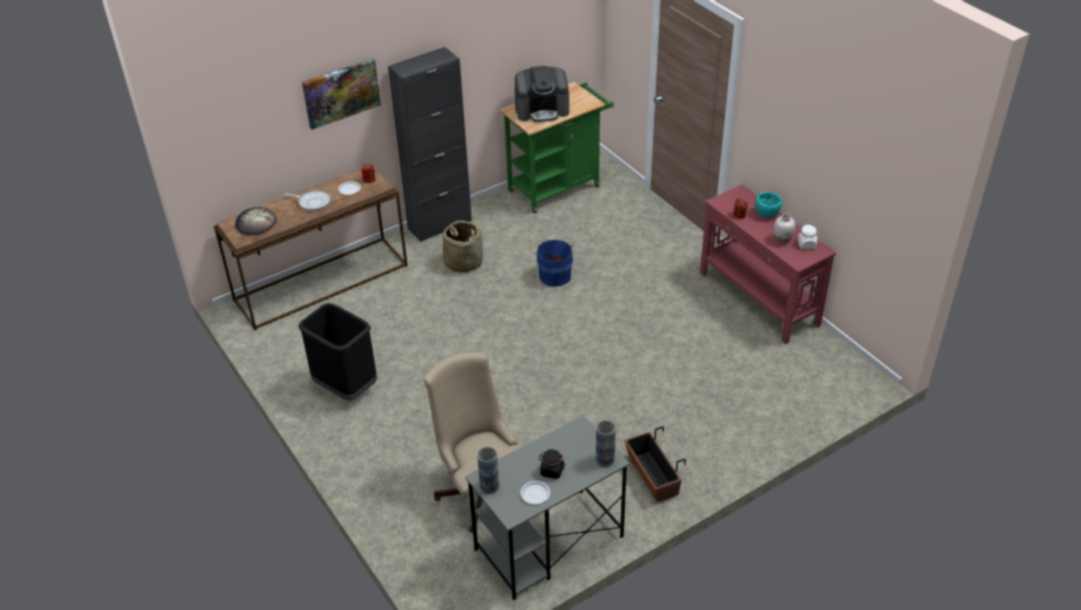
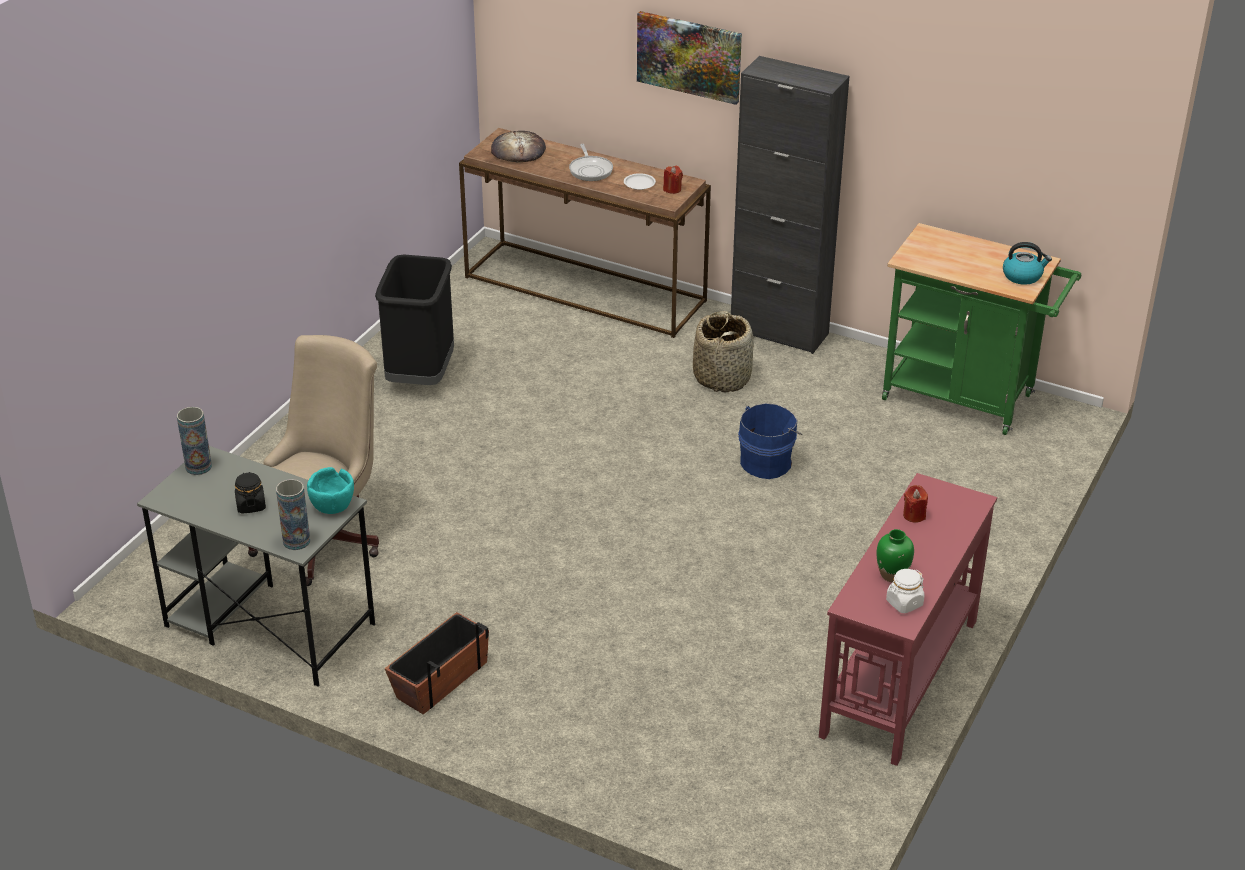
camera: 60 degrees right, 5 degrees down
(535, 494) = (205, 505): white plate -> none
(542, 110) = (956, 255): coffee machine -> none
(580, 98) = (1023, 276): none -> kettle
(767, 213) = (945, 542): turquoise bowl -> turquoise bowl (332, 506)
(782, 240) = (892, 575): white vase -> green vase

